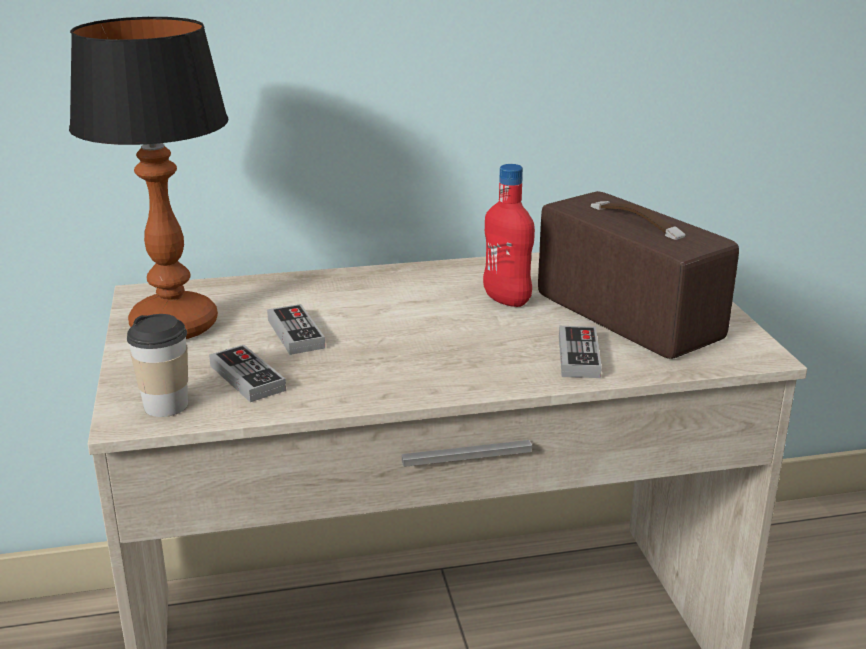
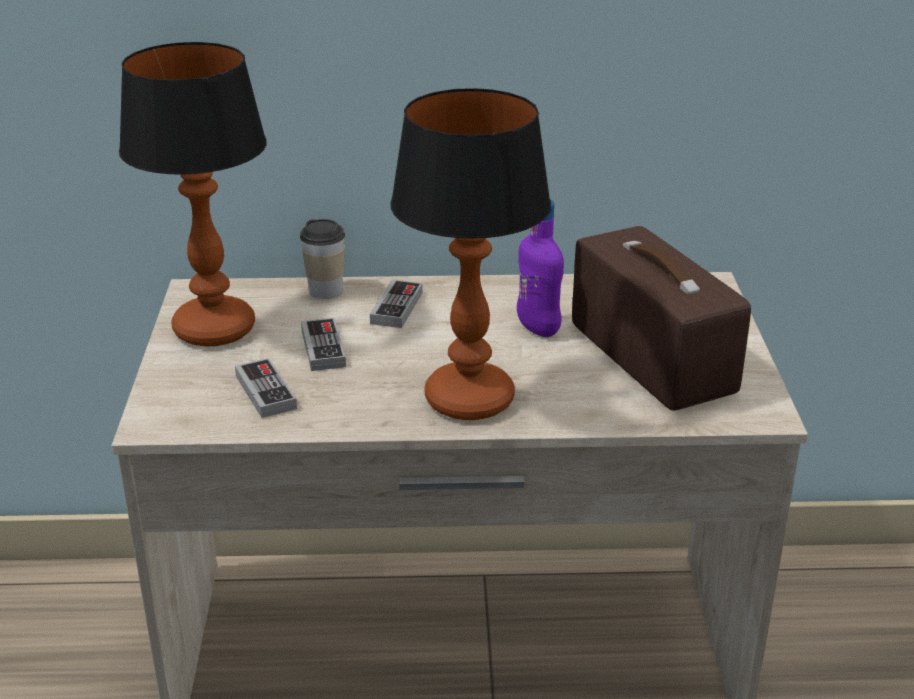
camera: 10 degrees right, 5 degrees up
(166, 405) = (186, 414): cup -> cup (325, 290)
(463, 367) = (468, 400): none -> table lamp
(507, 300) = (538, 328): red bottle -> purple bottle
(578, 356) = (584, 399): game controller -> game controller (396, 308)

